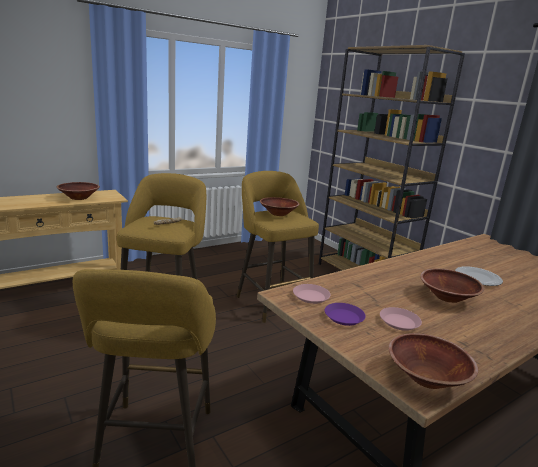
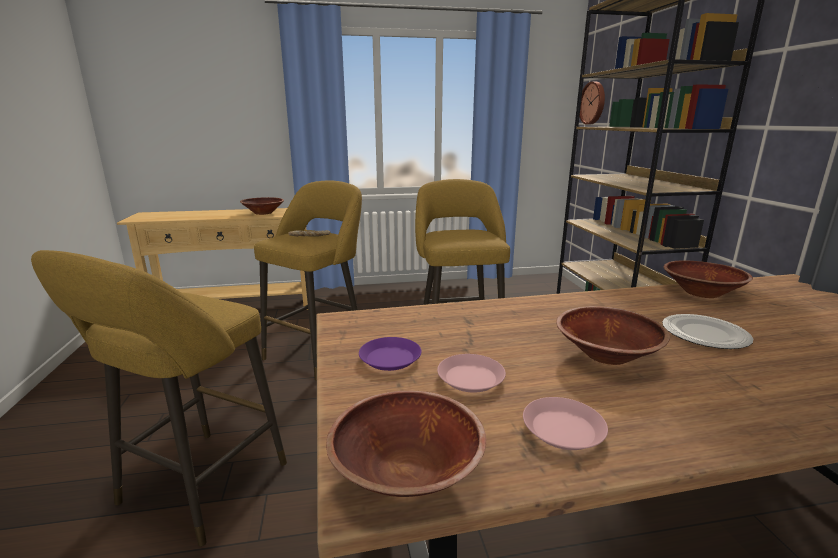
camera: 25 degrees right, 0 degrees up
(278, 214) = (460, 233): brown bowl -> brown bowl (701, 293)
(310, 296) = (378, 327): pink plate -> pink plate (562, 429)
(332, 106) = (593, 103): none -> wall clock

